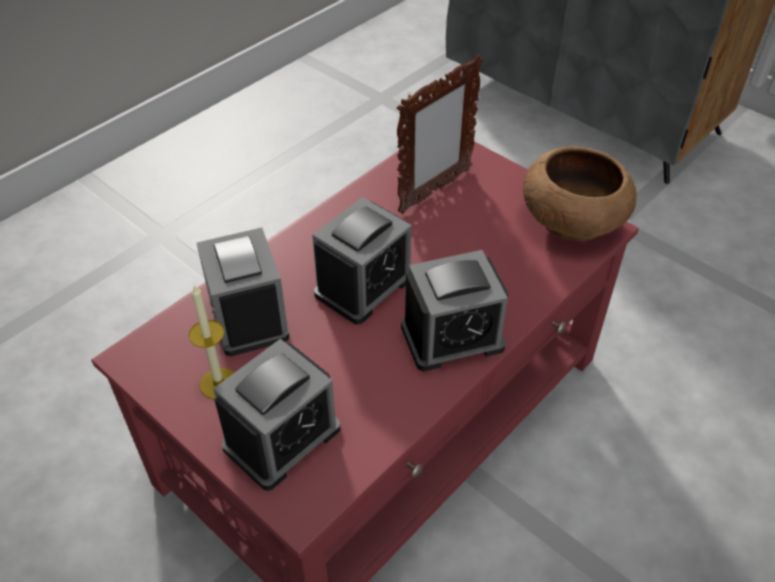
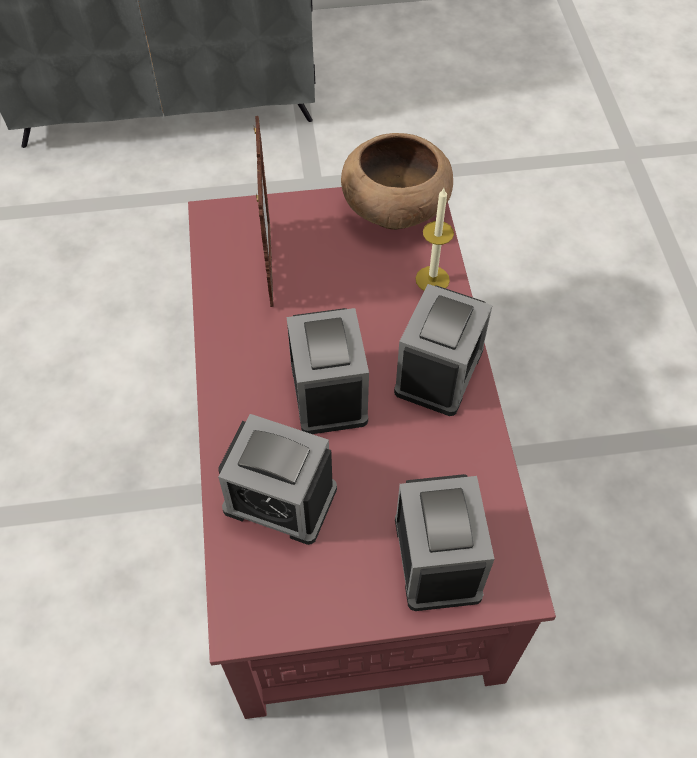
camera: 50 degrees left, 10 degrees up
(219, 383) = (338, 570): candle -> candle (432, 279)

